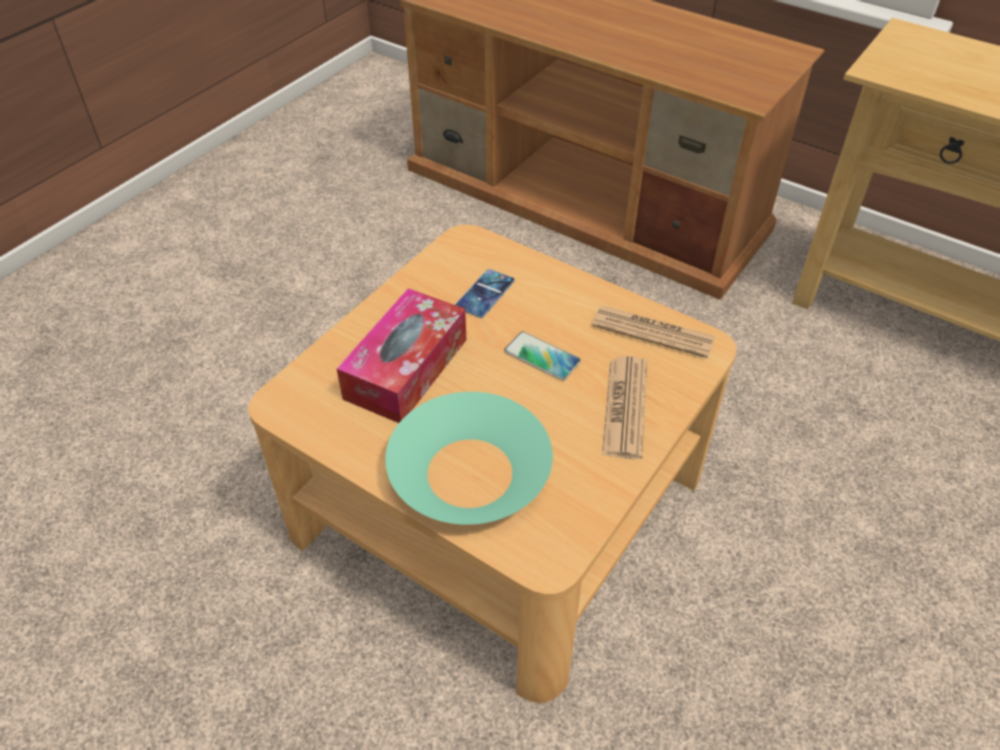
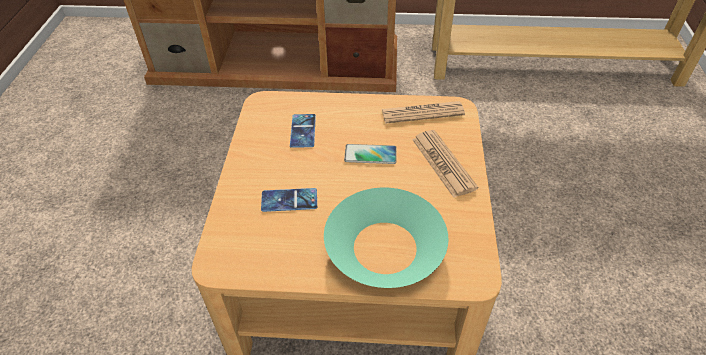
camera: 30 degrees left, 0 degrees up
(406, 368) = (289, 200): tissue box -> phone

